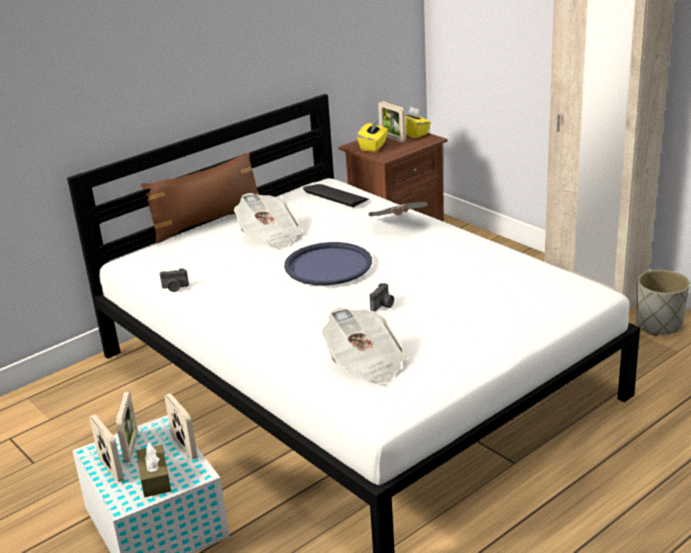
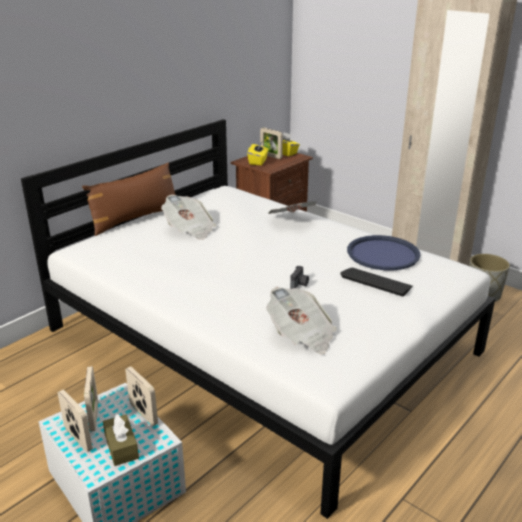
camera: 10 degrees left, 0 degrees up
(175, 288) = (118, 272): camera -> none
(328, 265) = (245, 252): blue tray -> blue tray (383, 254)
(336, 196) = (235, 198): keyboard -> keyboard (376, 282)

